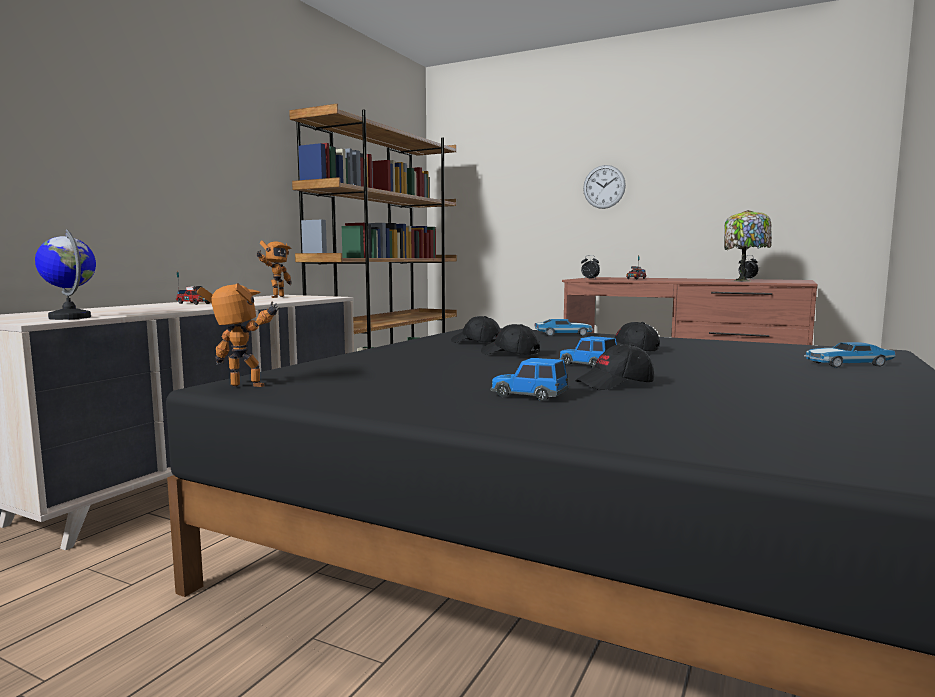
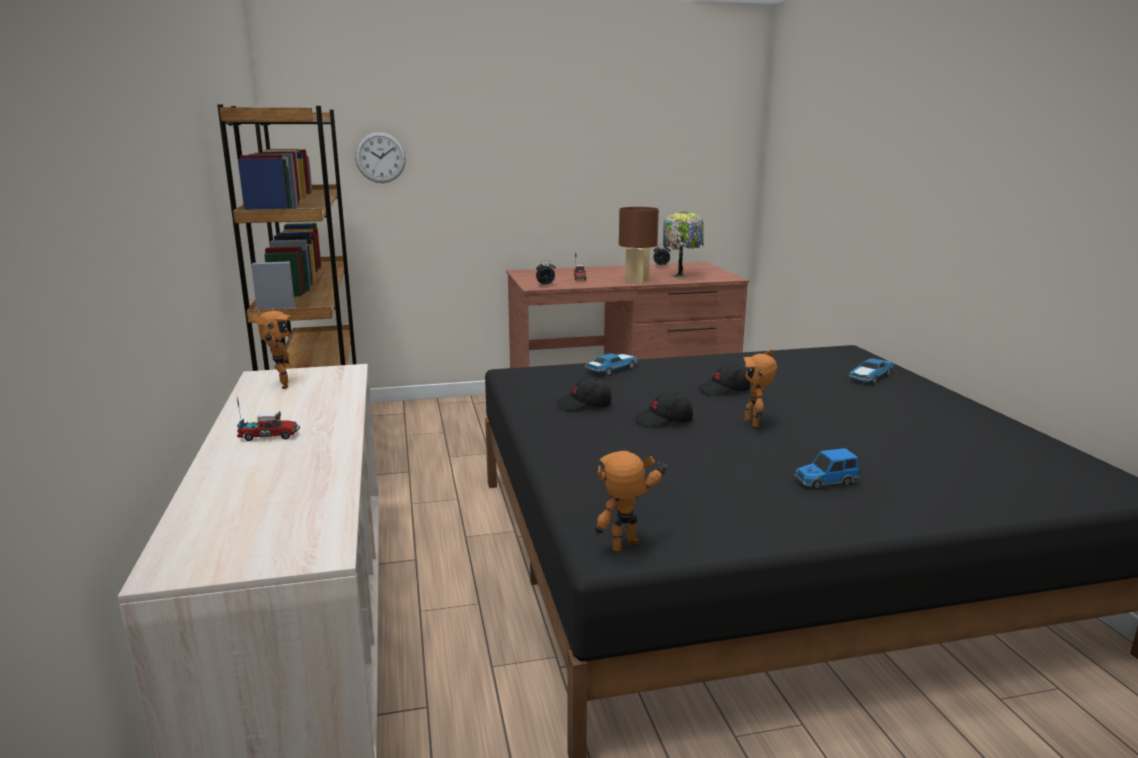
camera: 40 degrees left, 10 degrees up
(70, 317) = (315, 527): globe -> none
(587, 365) = (754, 423): toy car -> toy robot
(604, 187) = (511, 169): wall clock -> wall clock (380, 157)
(615, 384) = (830, 447): black cap -> none
(683, 280) = (636, 281): none -> brown table lamp

